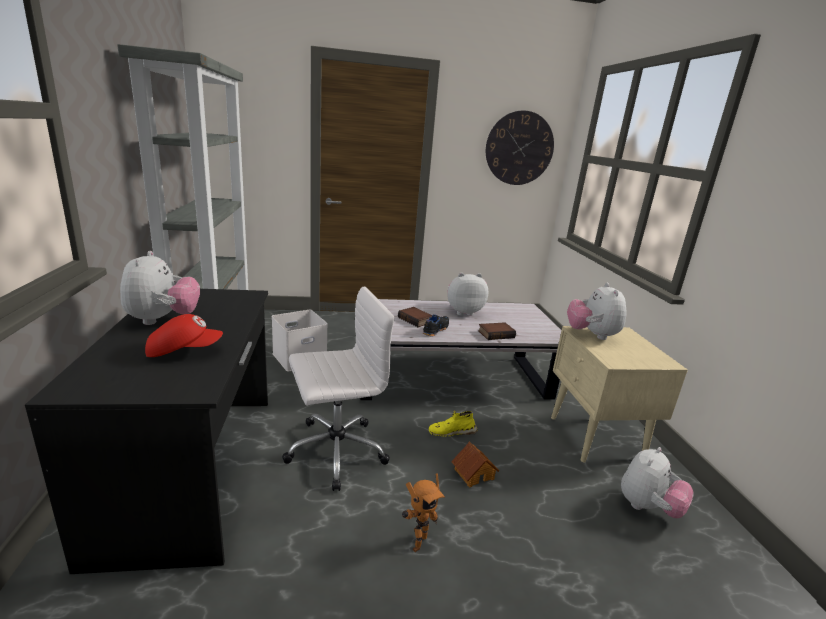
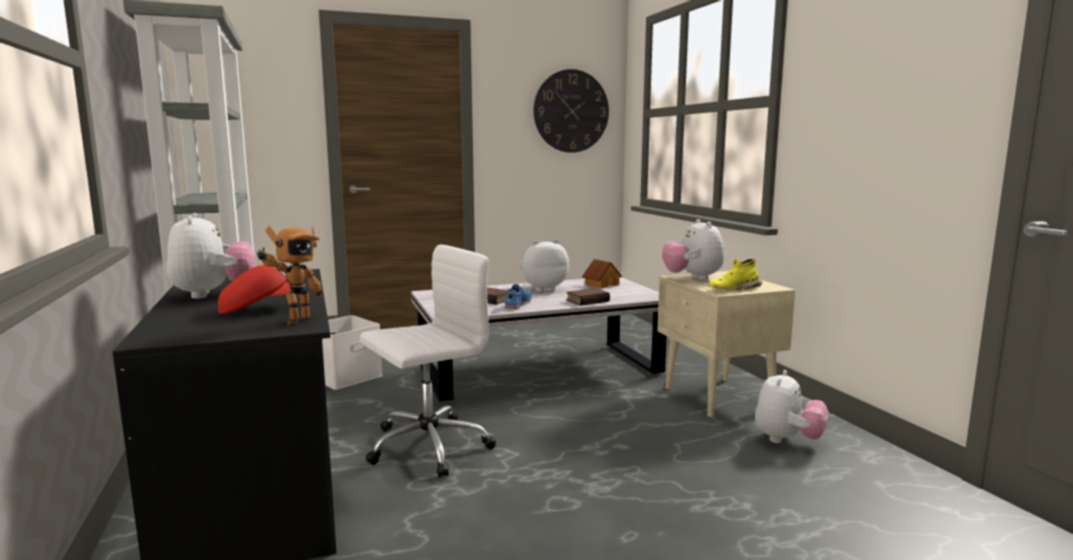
camera: 10 degrees left, 10 degrees down
(416, 542) = (553, 501): toy robot -> toy robot (294, 321)
(435, 330) = (517, 304): black shoe -> blue shoe
(452, 432) = (558, 413): yellow shoe -> yellow shoe (733, 289)
(473, 473) = (595, 442): toy house -> toy house (601, 284)

